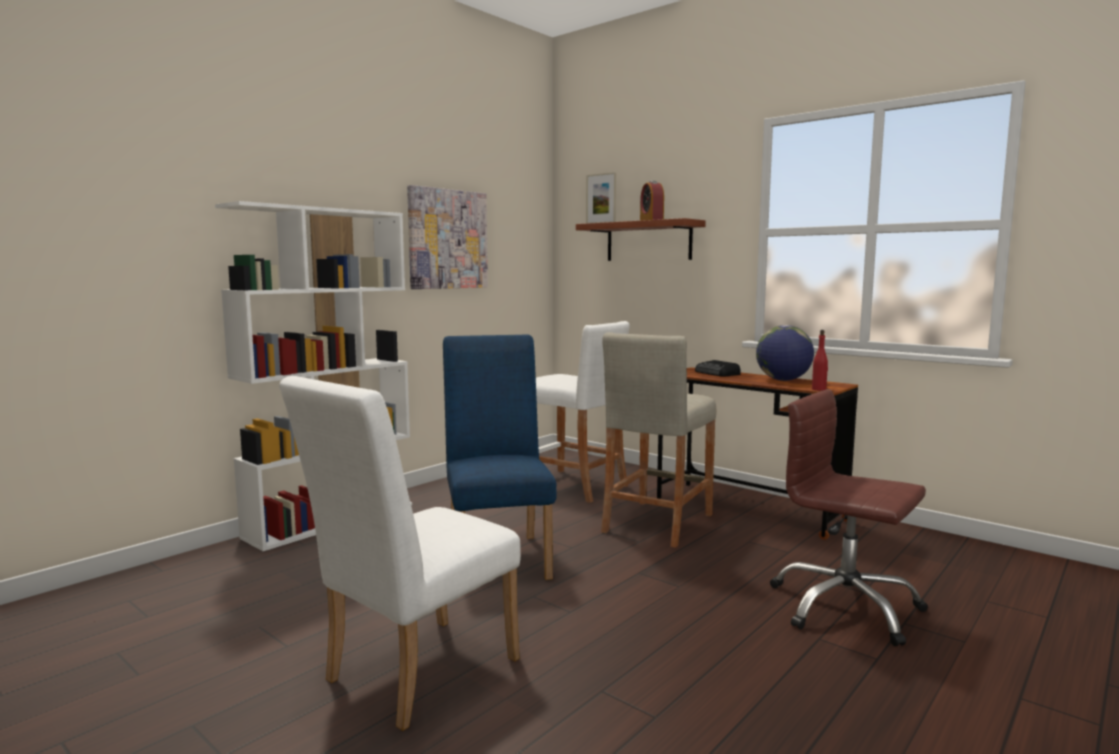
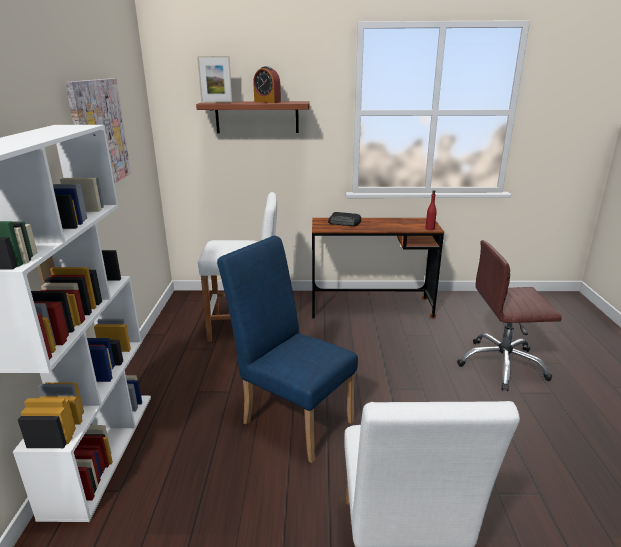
camera: 40 degrees left, 15 degrees up
(657, 523) = (342, 341): beige stool -> none
(783, 380) = (393, 222): globe -> none

